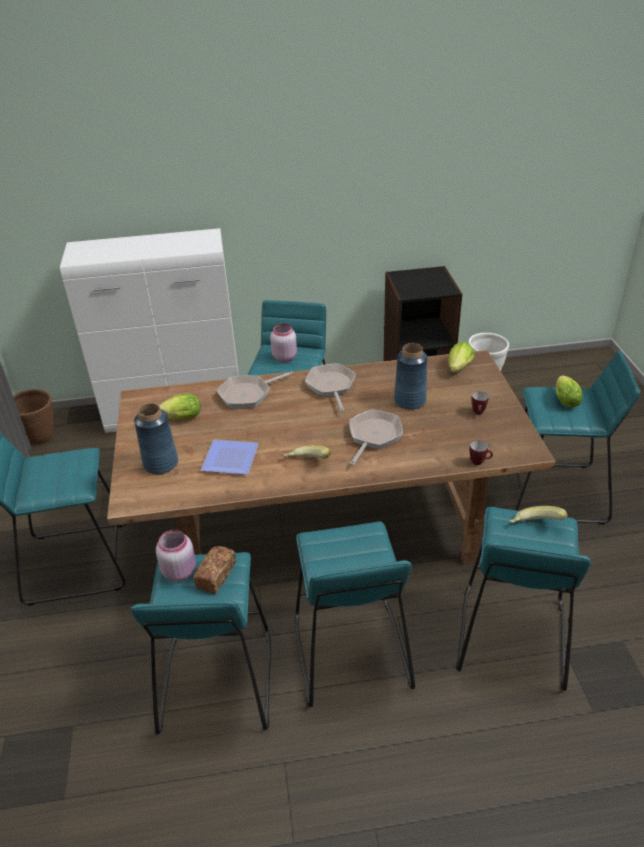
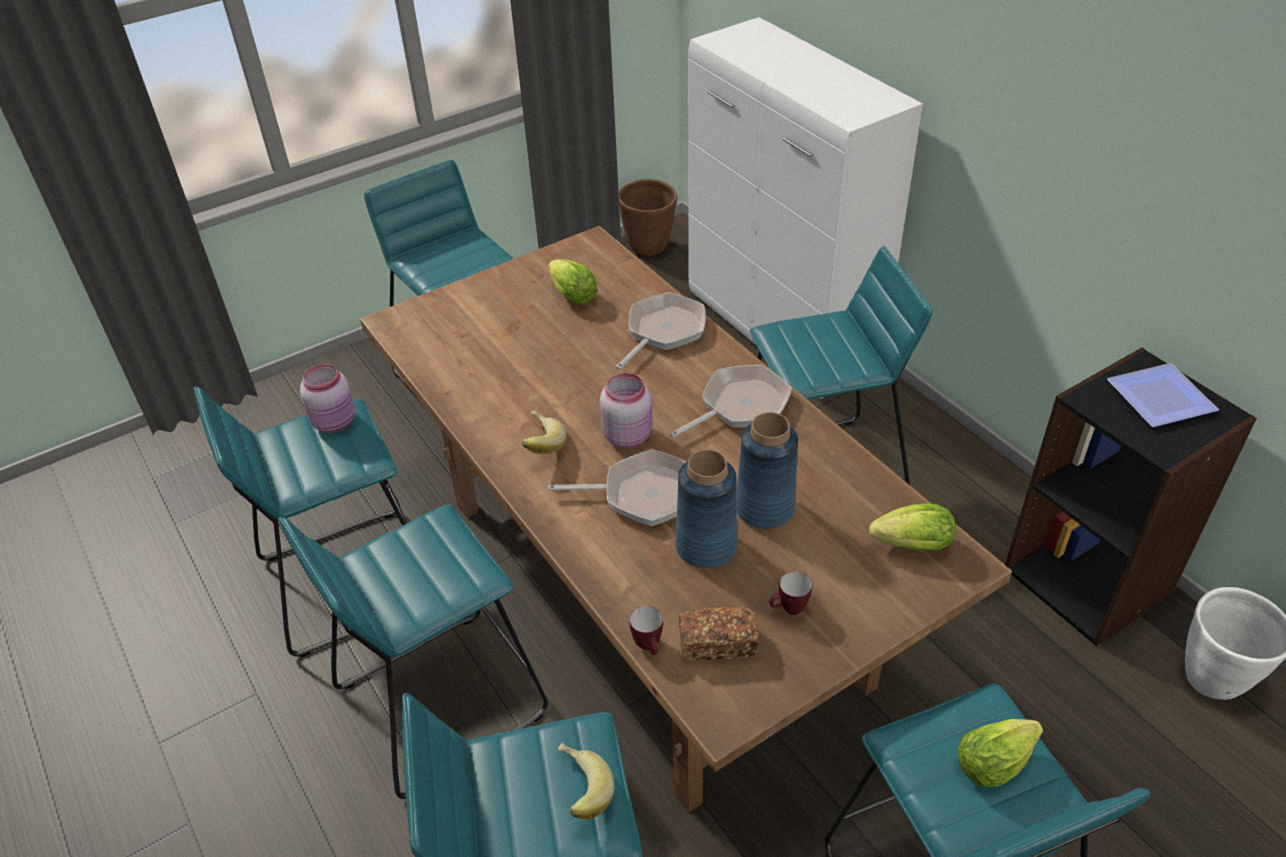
camera: 65 degrees right, 5 degrees up
(161, 463) = (473, 317): blue vase -> blue vase (706, 547)
(216, 575) = (338, 455): bread -> bread (718, 644)
(232, 458) = (515, 371): plate -> plate (1164, 399)
(248, 394) = (663, 331): frying pan -> frying pan turned 90 degrees clockwise
(284, 357) = (828, 341): pink jar -> pink jar (628, 435)

